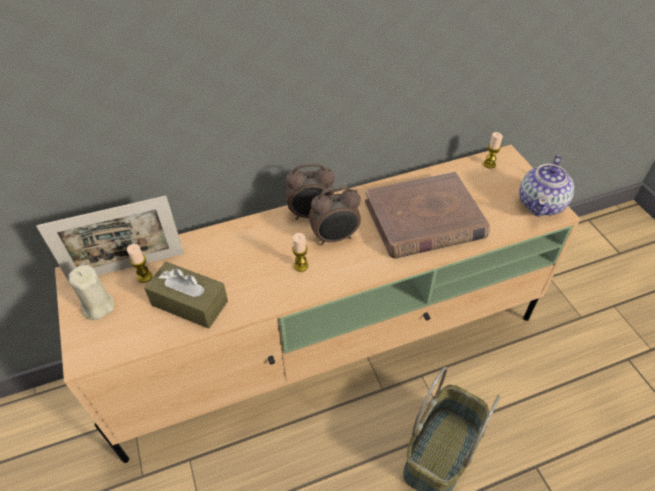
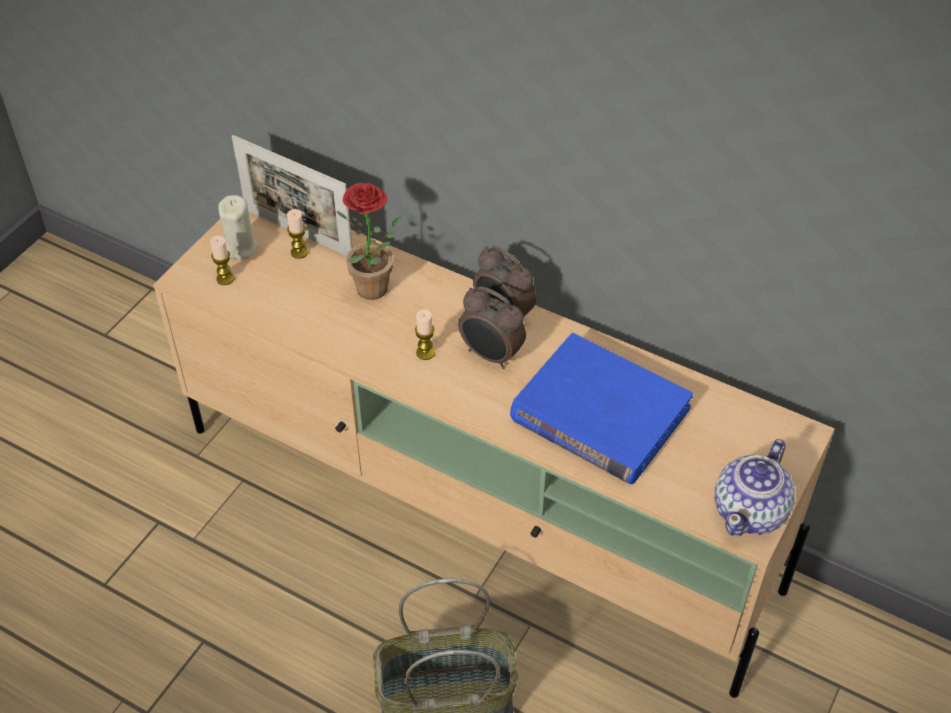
camera: 50 degrees right, 0 degrees up
(190, 303) = (301, 304): brown tissue box -> none
(226, 259) = (376, 293): none -> potted plant
(424, 220) = (599, 414): brown book -> blue book
(489, 164) = (766, 425): candle -> candle (225, 278)
(541, 203) = (751, 511): teapot -> teapot turned 45 degrees counterclockwise

